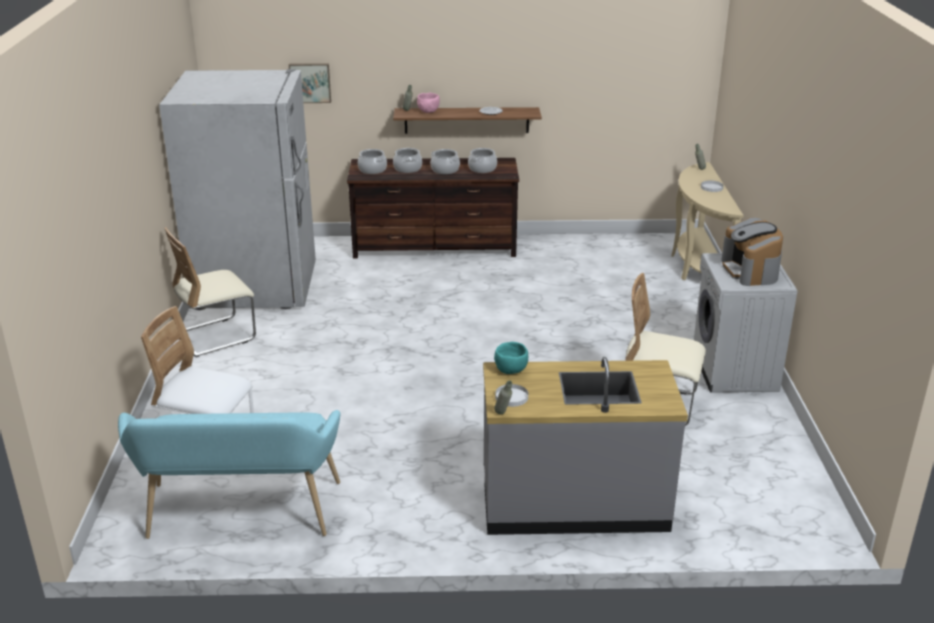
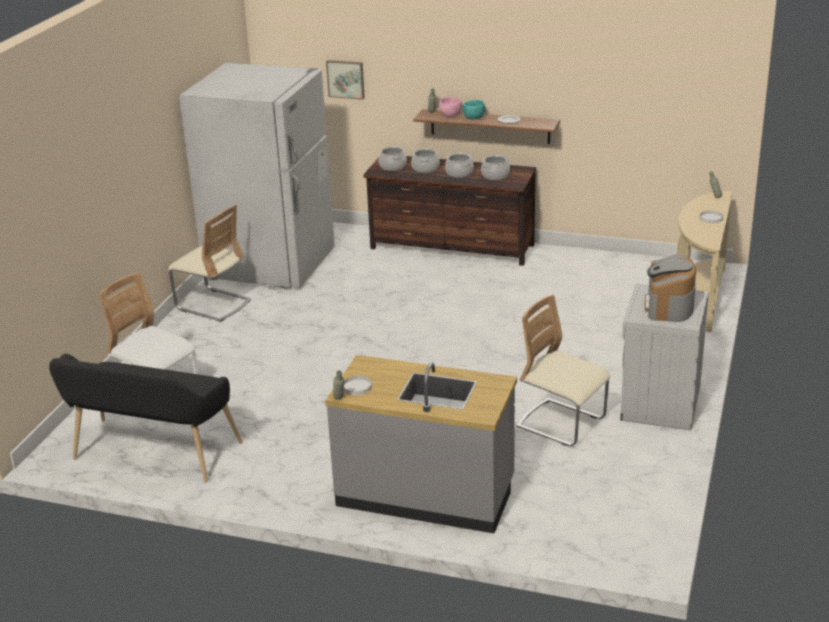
camera: 20 degrees right, 0 degrees up
(216, 336) = (213, 305): beige chair -> beige chair turned 135 degrees counterclockwise
(240, 515) = (151, 455): turquoise bench -> black bench
(511, 370) = (374, 364): turquoise bowl -> turquoise bowl (474, 118)

